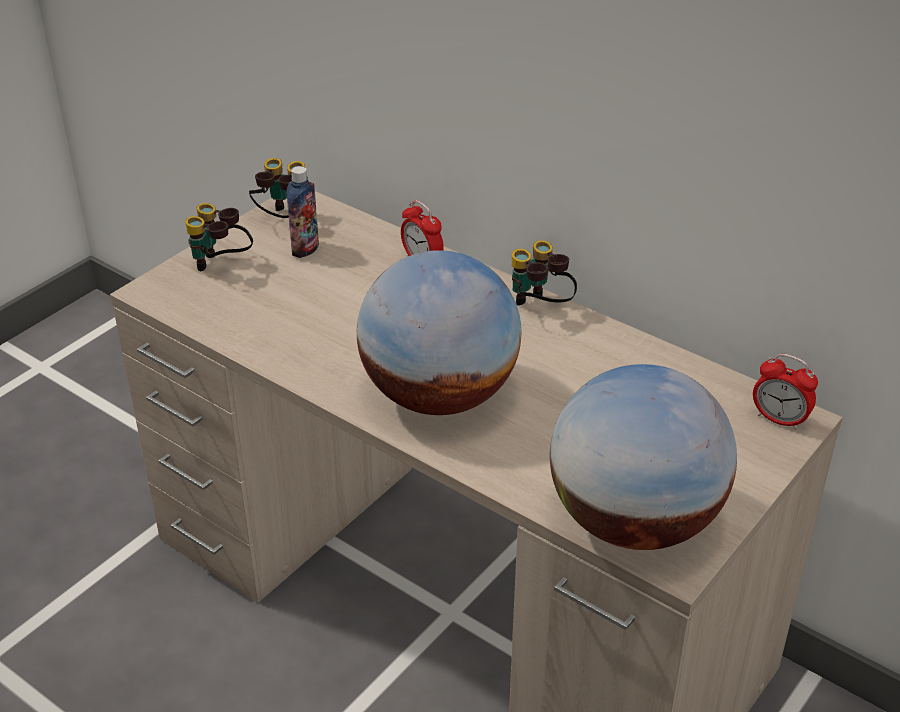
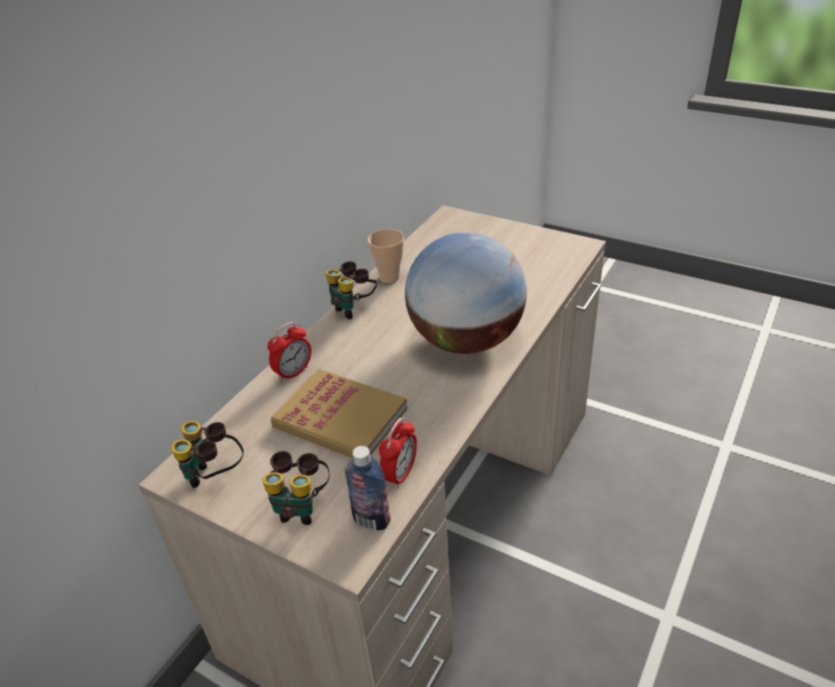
camera: 95 degrees left, 0 degrees up
(305, 249) = (271, 449): bottle -> bottle (371, 520)
(332, 291) = (340, 418): none -> book
(610, 342) = (389, 277): none -> cup
(634, 522) = (555, 259): globe -> none
(779, 419) = (451, 221): alarm clock -> alarm clock (400, 474)

